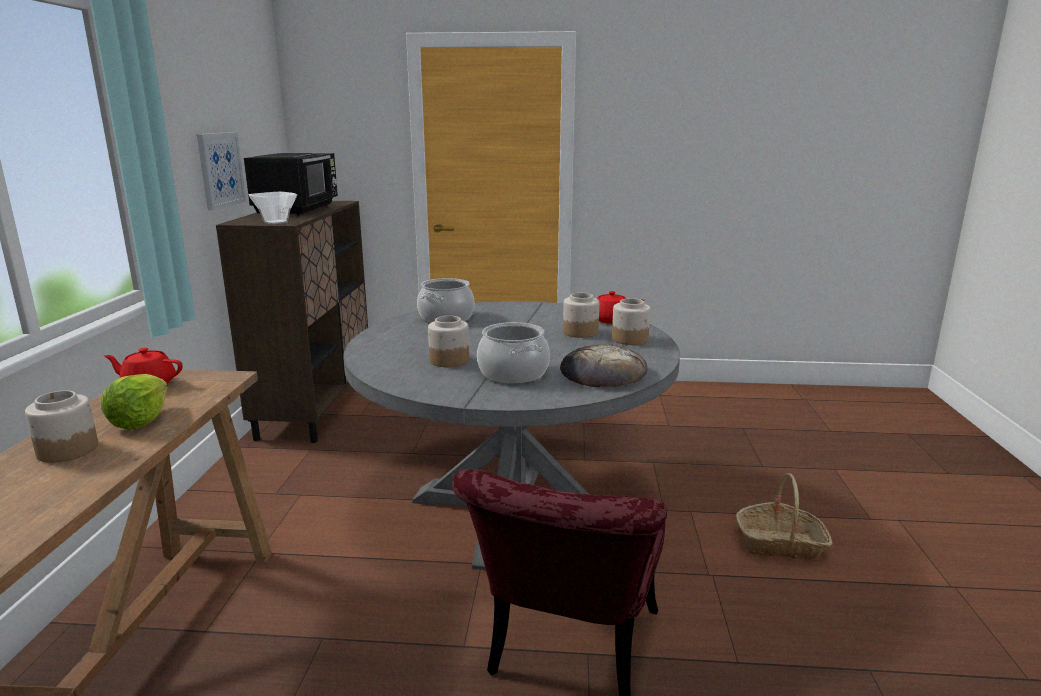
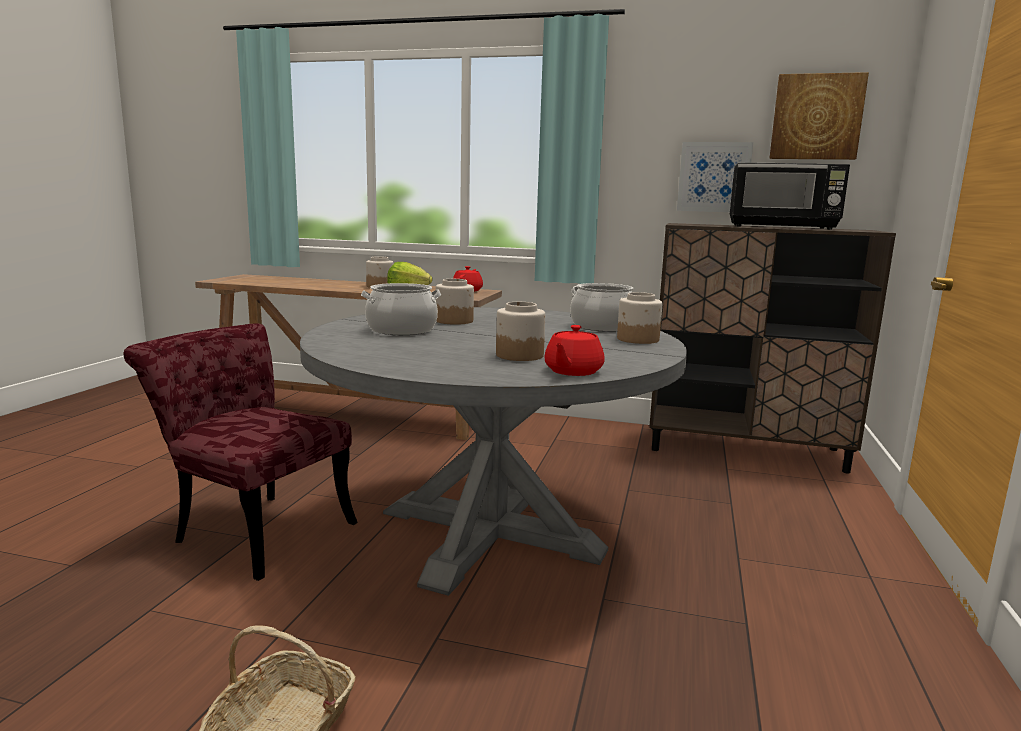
camera: 100 degrees right, 5 degrees down
(254, 107) = (816, 117): none -> picture
(277, 222) = (683, 224): bowl -> none
(602, 373) = (368, 348): bread -> none
(630, 339) = (475, 368): jar -> jar (637, 339)

